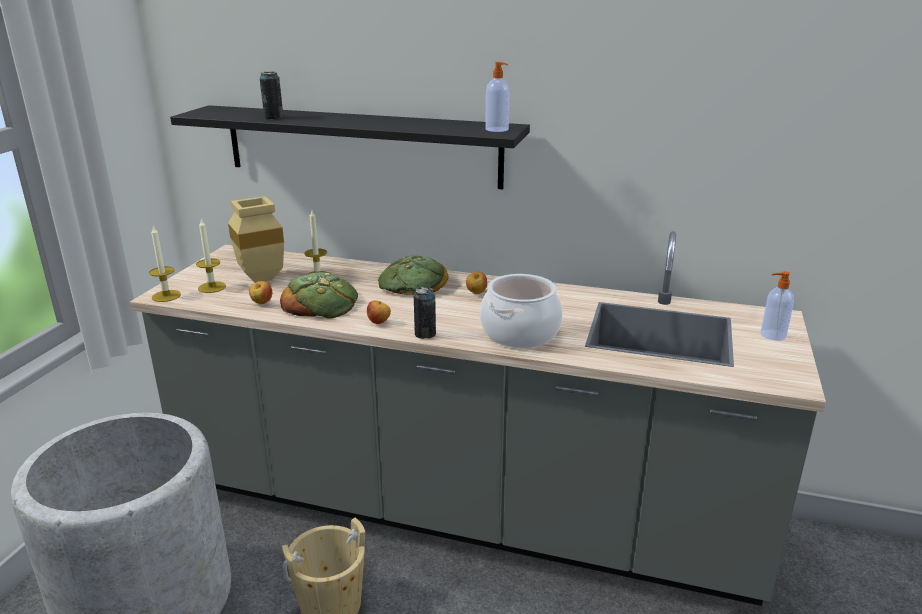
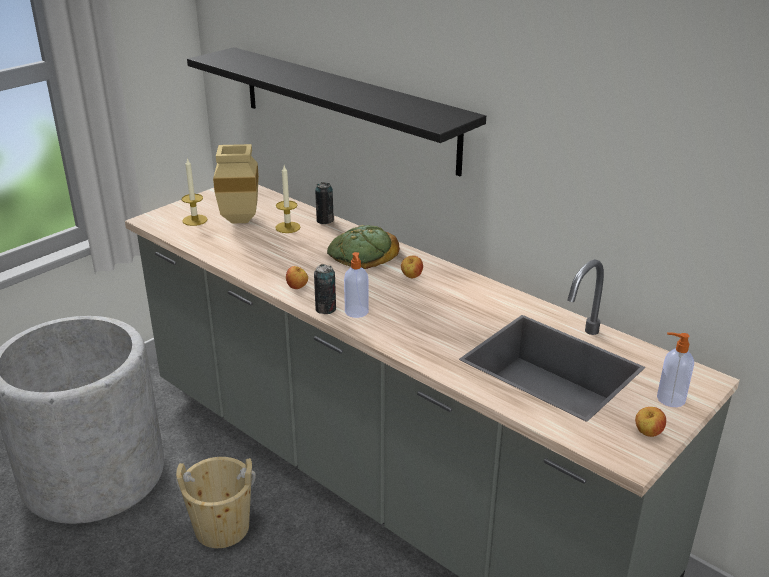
camera: 25 degrees right, 5 degrees up
(166, 296) = (154, 221): candle -> none
(261, 303) = (220, 245): apple -> apple (647, 433)
(273, 117) = (265, 71): can -> can (325, 220)
(320, 302) = (267, 255): bread -> none
(497, 129) = (442, 118): soap dispenser -> soap dispenser (356, 312)
(520, 332) = (411, 329): cooking pot -> none

